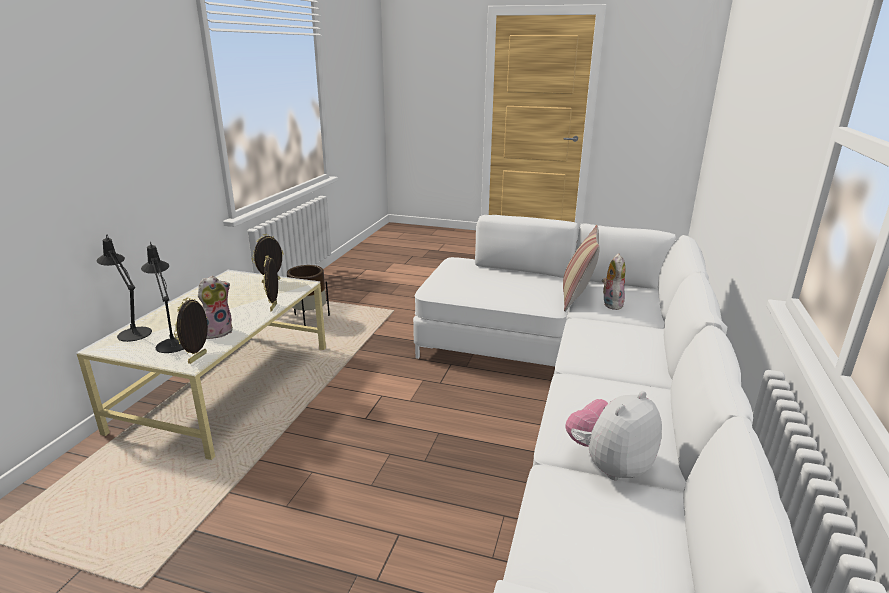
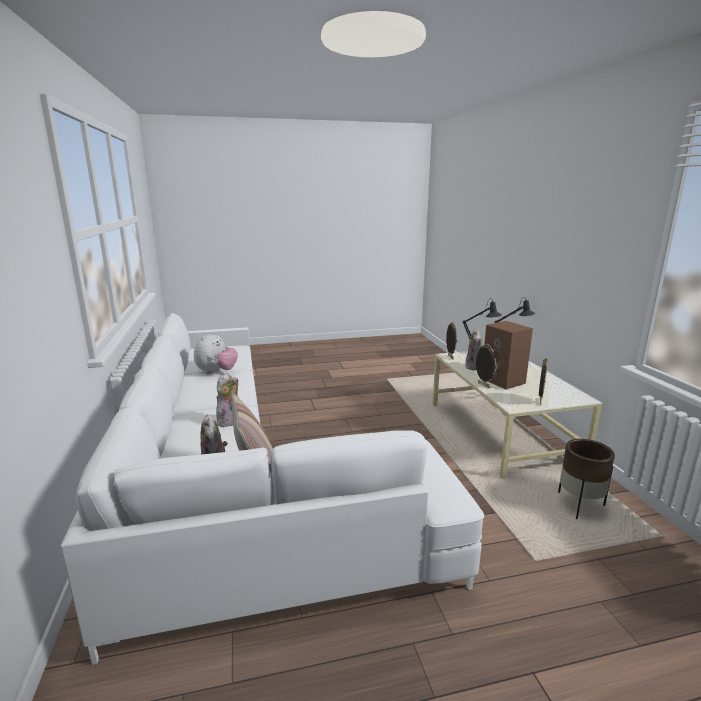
camera: 150 degrees right, 5 degrees down
(241, 306) = (504, 381): none -> brown speaker
(595, 346) = (228, 420): none -> plush toy

